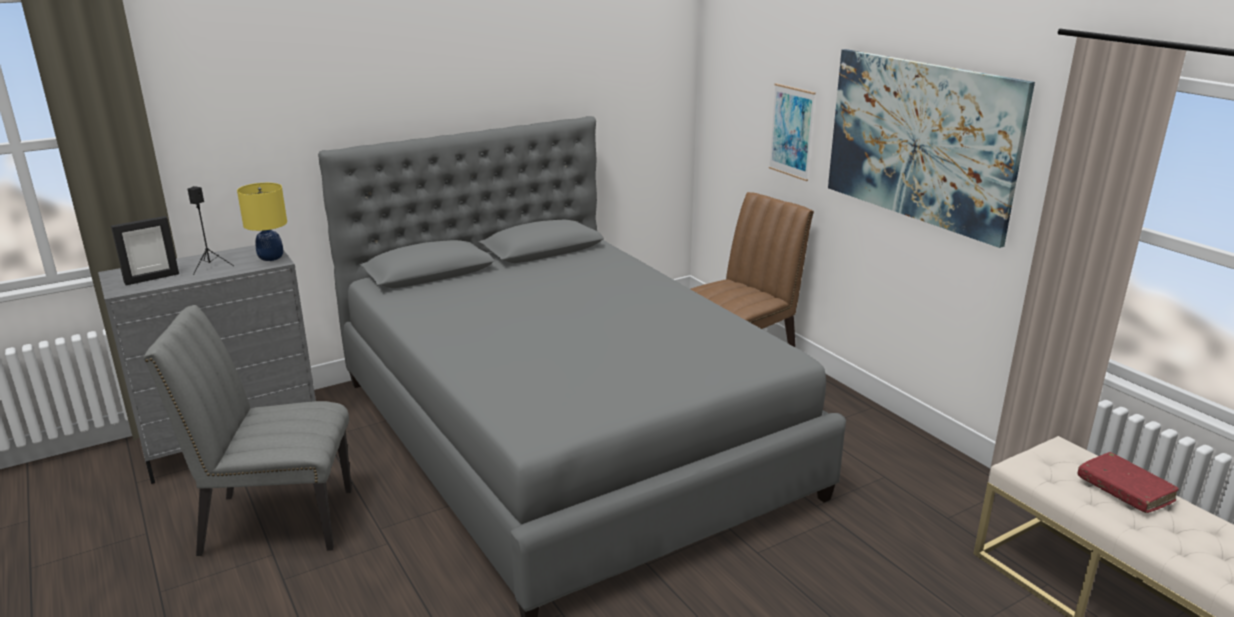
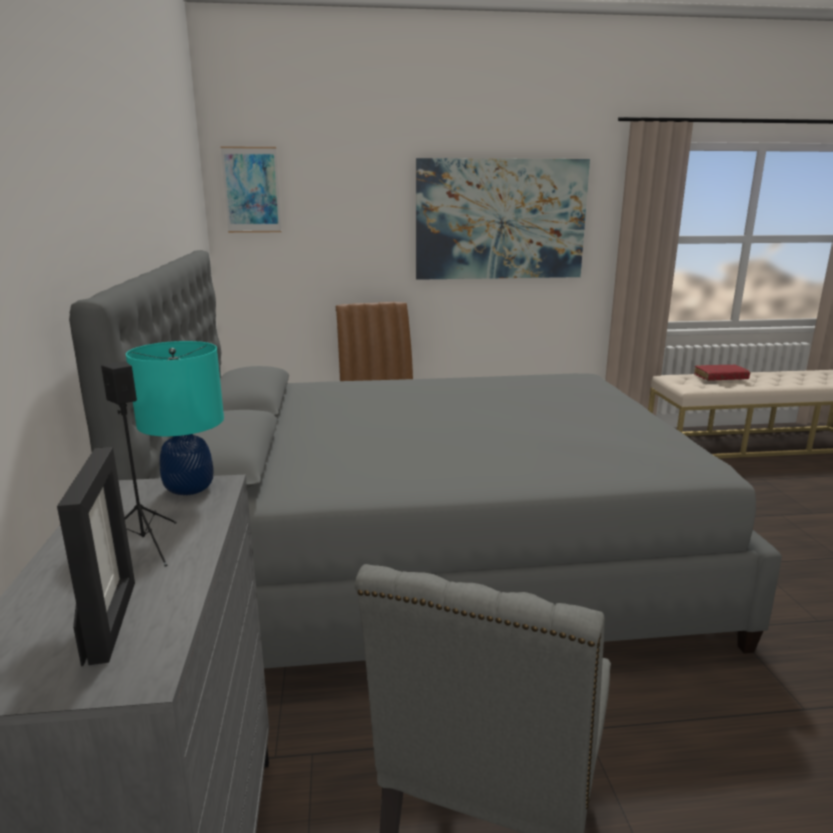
camera: 65 degrees left, 5 degrees down
(270, 258) = (187, 490): yellow table lamp -> turquoise table lamp
(791, 131) = (360, 242): picture -> picture (251, 190)

